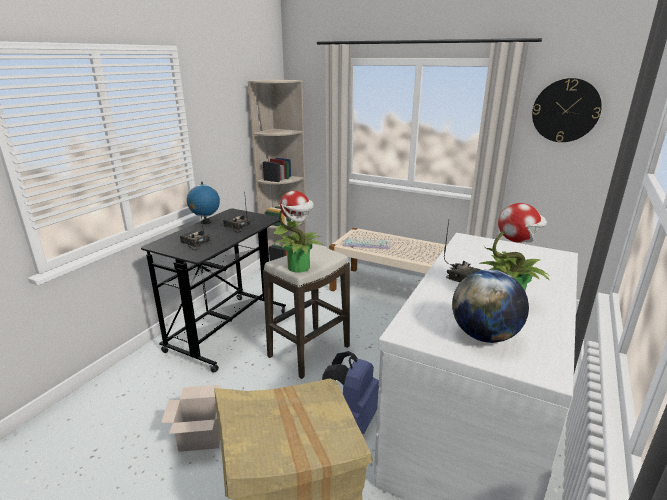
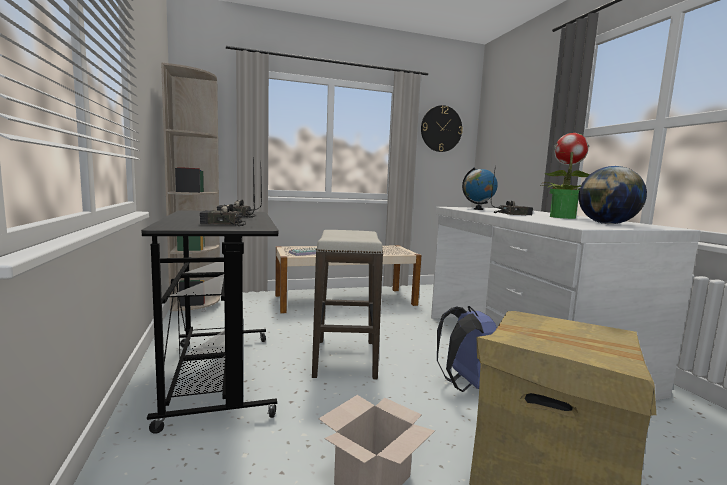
camera: 45 degrees left, 15 degrees down
(206, 222) = (180, 215): globe -> globe (478, 209)
(299, 267) = (362, 238): potted plant -> none

